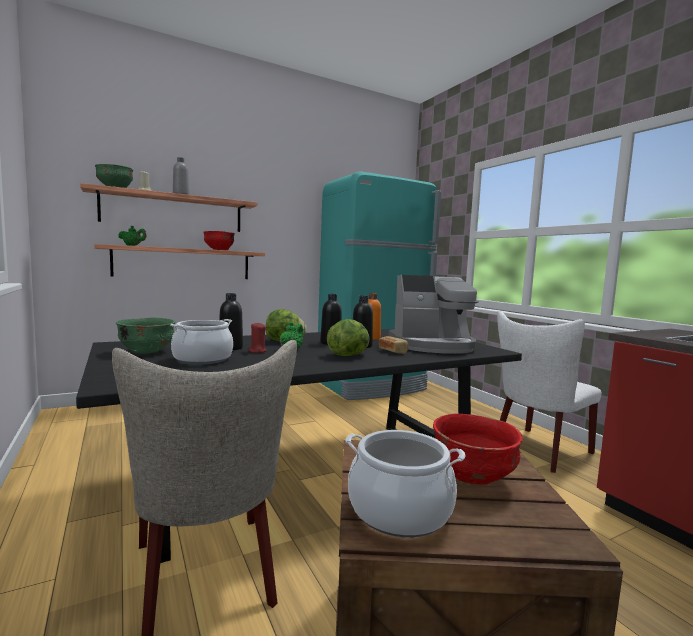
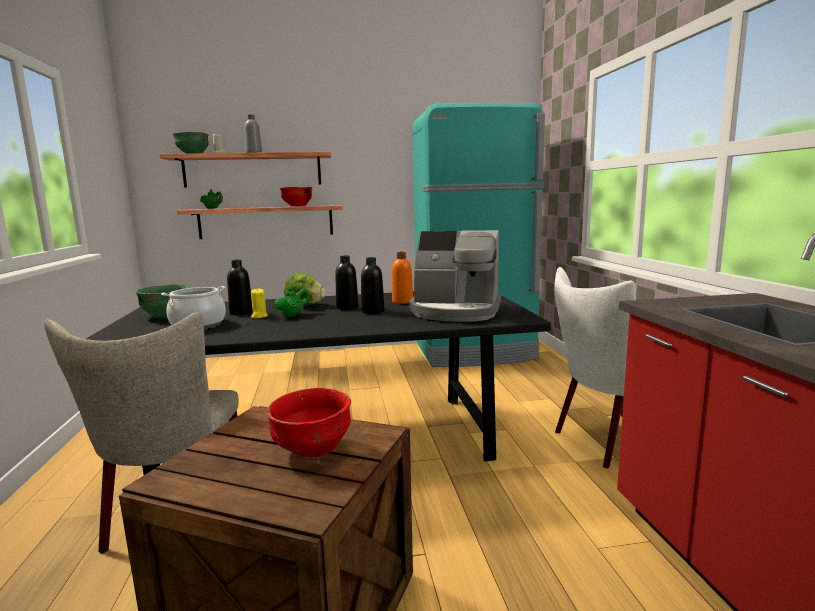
camera: 20 degrees right, 5 degrees up
(257, 351) = (259, 316): red candle -> yellow candle
(349, 355) = (338, 322): lettuce -> none
(393, 351) = (395, 318): bread -> none
(399, 511) = (206, 468): cooking pot -> none

